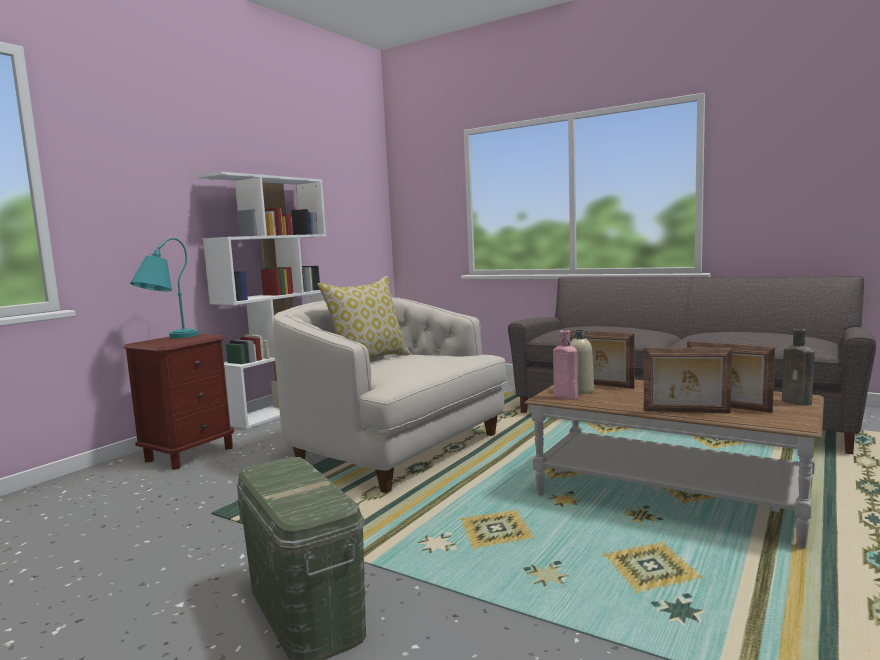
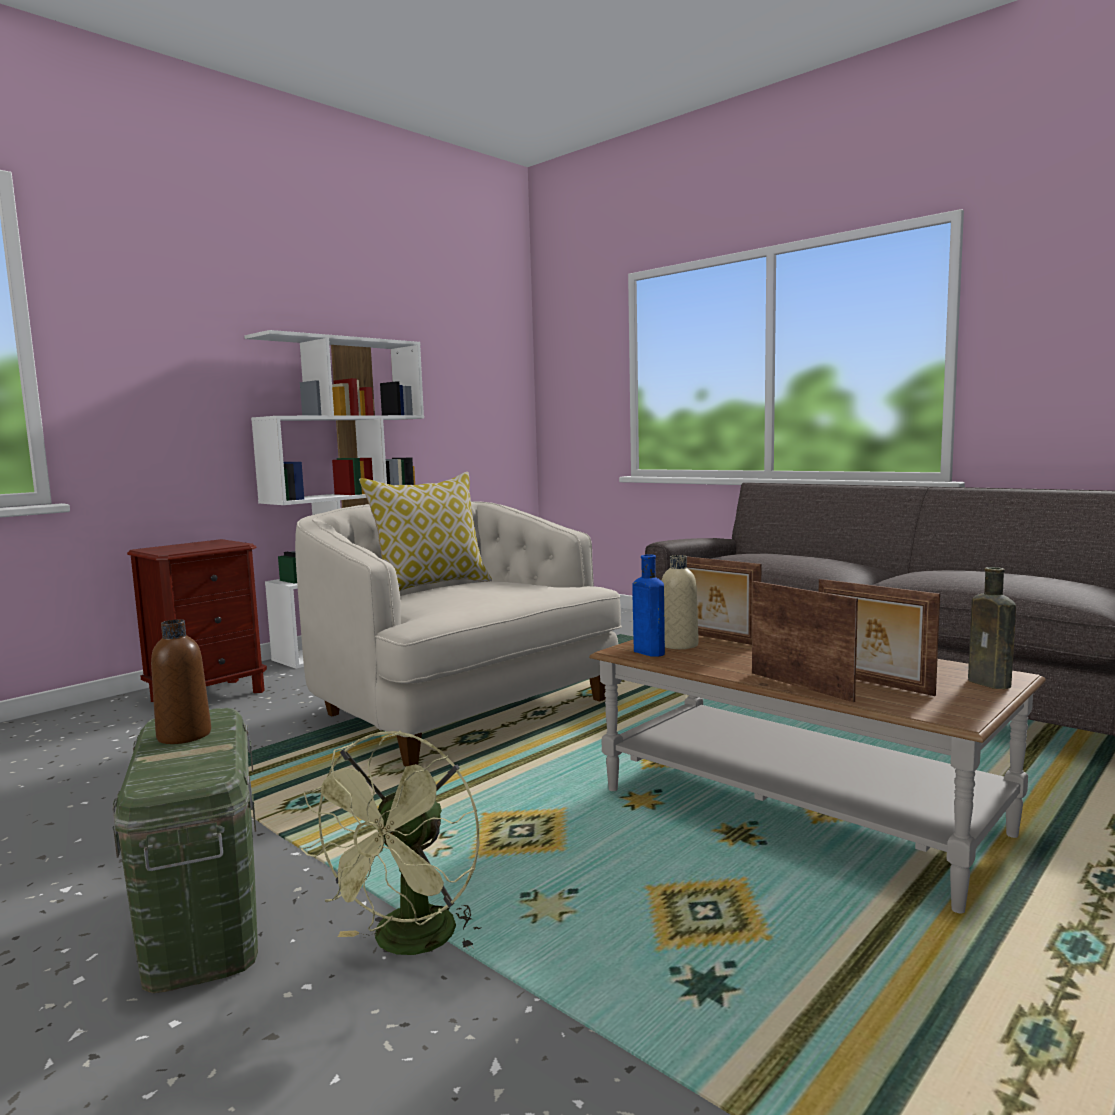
camera: 10 degrees right, 0 degrees up
(168, 339) = (185, 545): turquoise table lamp -> none
(284, 478) = (184, 736): none -> brown bottle
(468, 610) = (408, 944): none -> green fan
(564, 397) = (647, 652): pink bottle -> blue bottle
(686, 412) = (801, 686): picture frame -> picture frame turned 150 degrees counterclockwise

